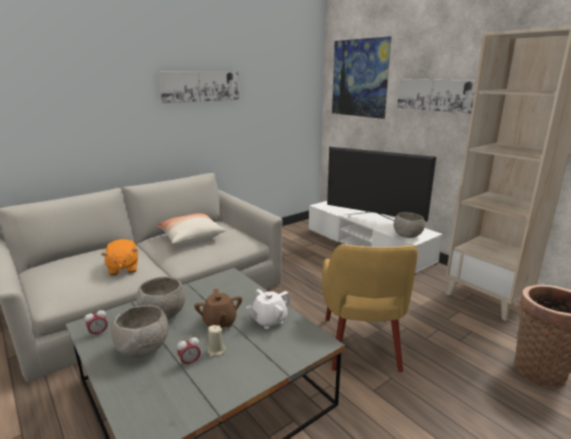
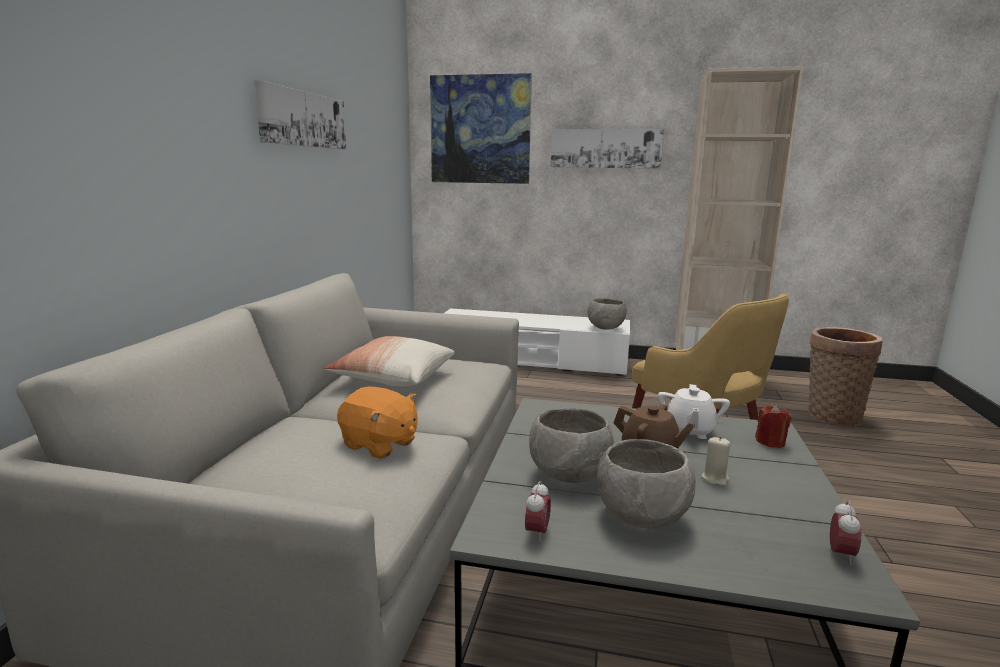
camera: 40 degrees left, 5 degrees down
(190, 362) = (720, 501): alarm clock -> alarm clock (840, 555)
(297, 348) = (770, 442): none -> red candle
(374, 219) = (541, 320): television -> none

